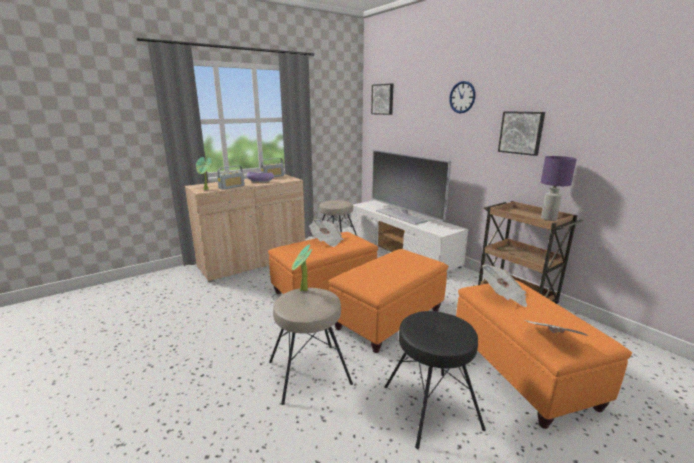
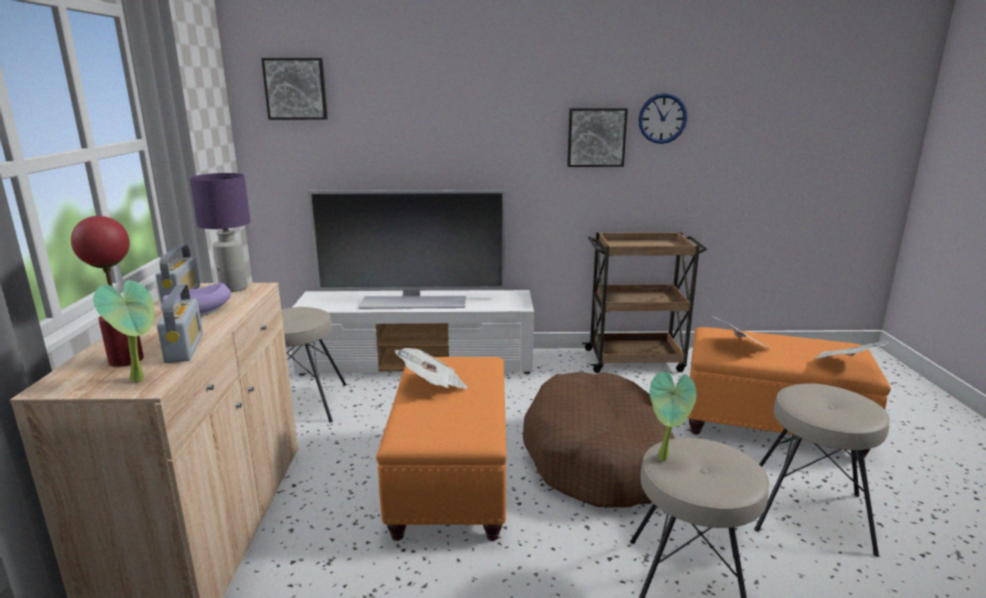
camera: 55 degrees left, 0 degrees up
(217, 185) = (126, 359): none -> red table lamp
(389, 318) = (599, 457): orange ottoman -> brown dog bed
(430, 407) = (809, 513): black stool -> beige stool
(462, 97) = (490, 87): wall clock -> wall clock (662, 118)
(548, 219) = (662, 244): purple table lamp -> purple table lamp (233, 288)

